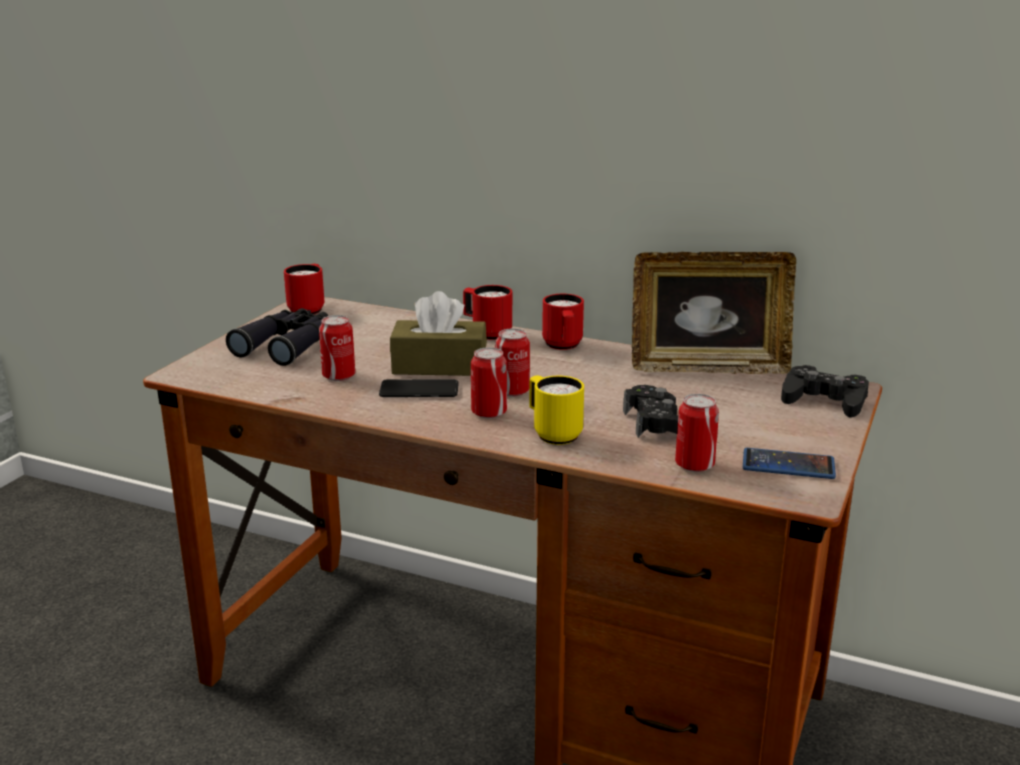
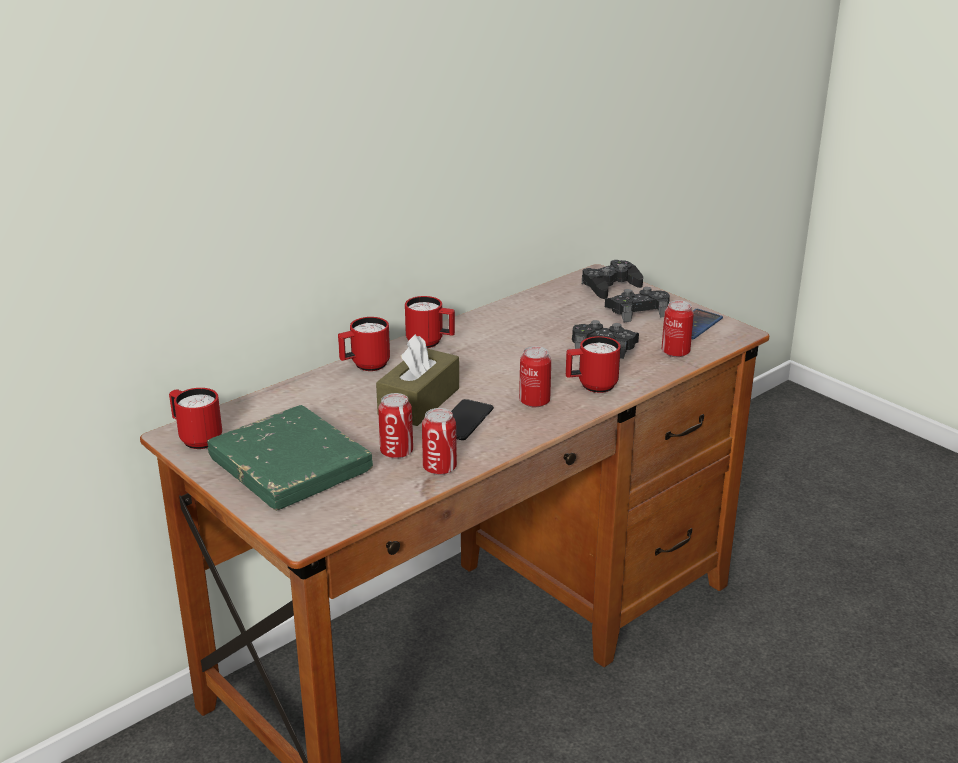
camera: 65 degrees left, 5 degrees up
(288, 345) = (290, 465): black binoculars -> green book
(512, 391) = (501, 383): can -> can (439, 468)
(553, 433) = (591, 386): yellow mug -> red mug
(708, 367) = (523, 304): picture frame -> none
(776, 426) = (637, 312): none -> black game controller

